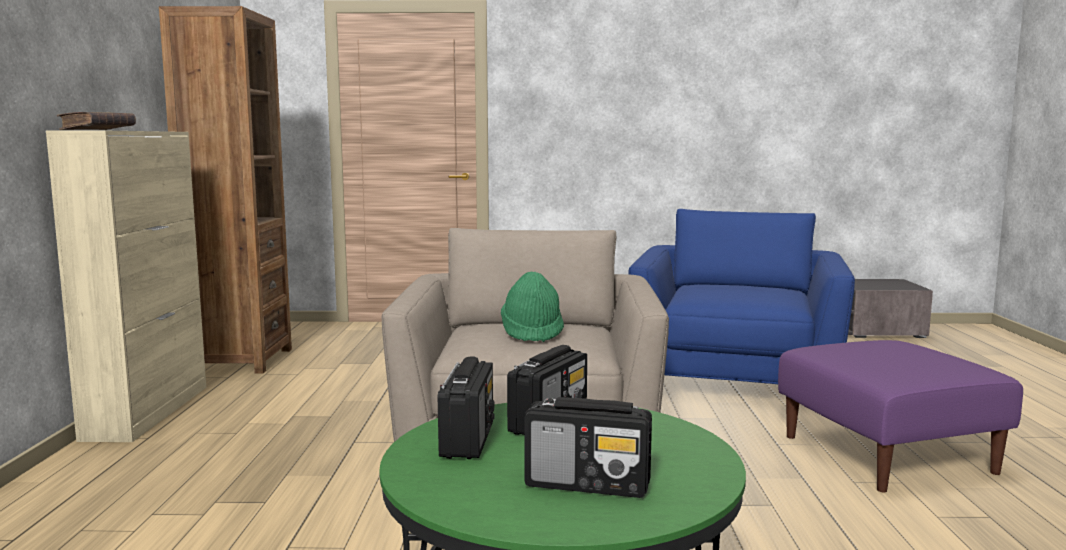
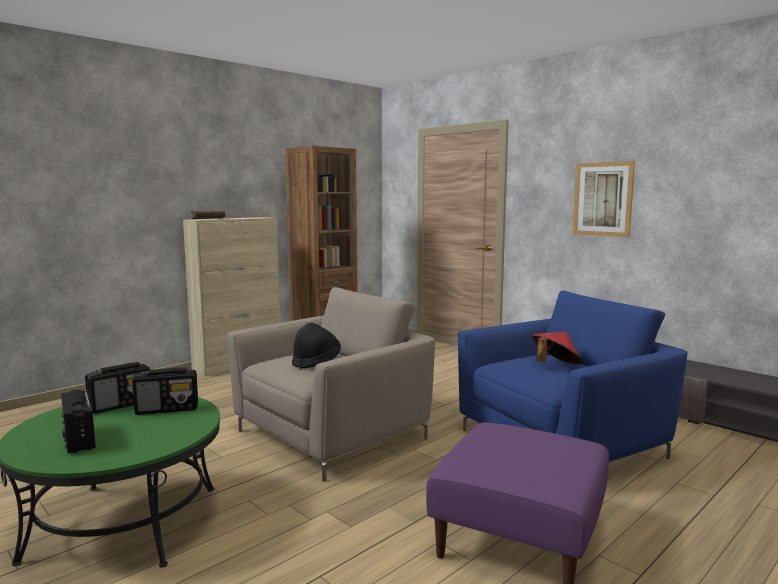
camera: 45 degrees right, 0 degrees up
(532, 333) = (316, 362): green hat -> black hat
(625, 107) = (602, 199): none -> picture
(736, 289) = (555, 366): none -> red hat

